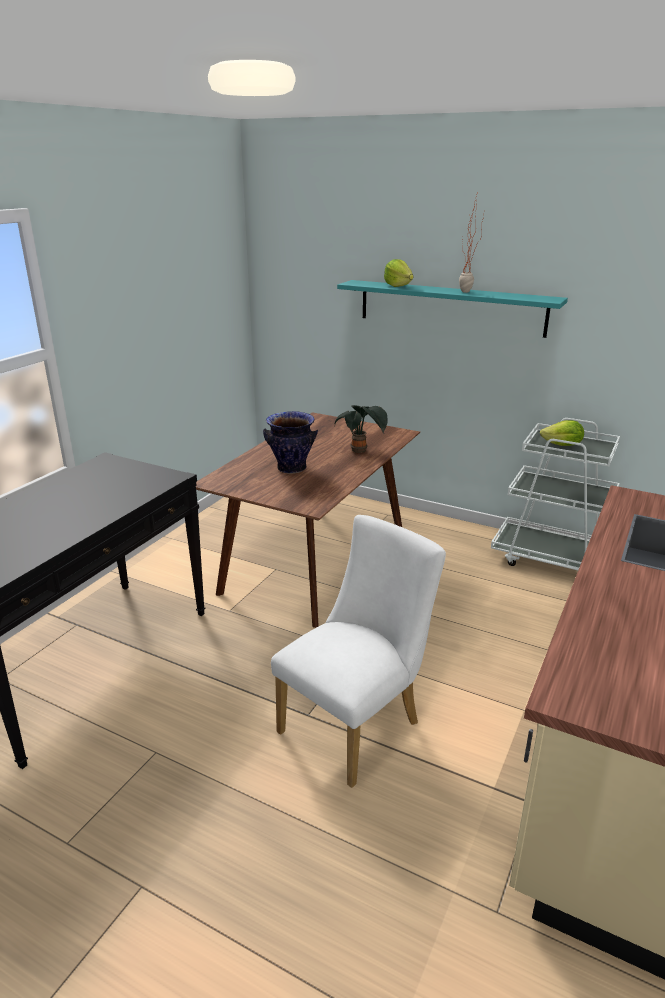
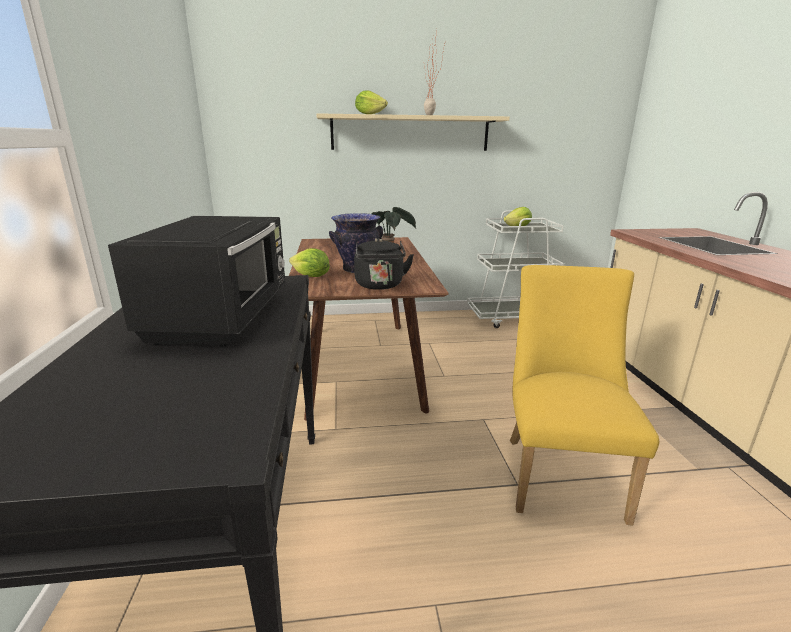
camera: 35 degrees left, 5 degrees down
(89, 501) = (223, 317): none -> black microwave
(243, 467) = (311, 277): none -> lettuce
(277, 494) = (380, 286): none -> black kettle
(357, 723) = (559, 471): white chair -> yellow chair
(450, 307) = (410, 133): turquoise shelf -> beige shelf

